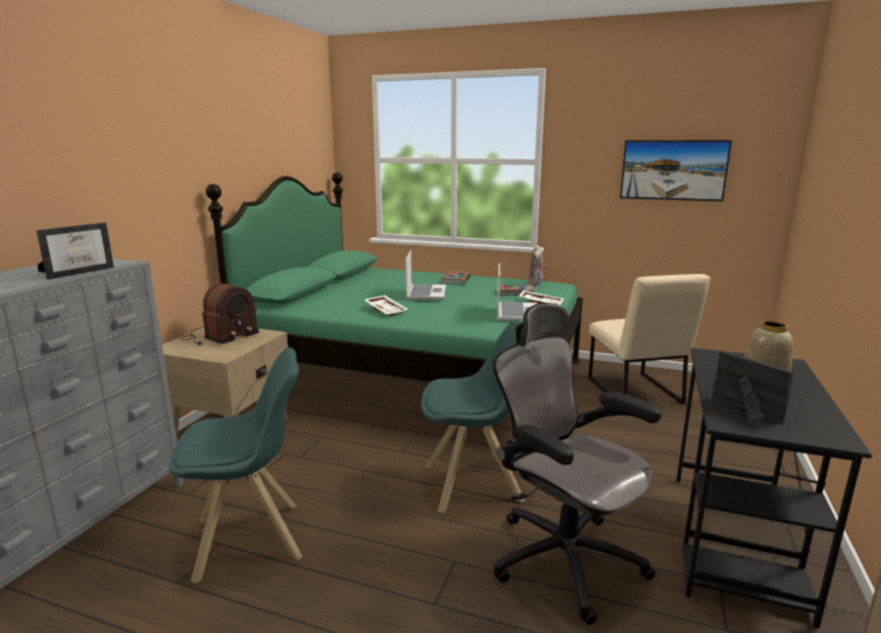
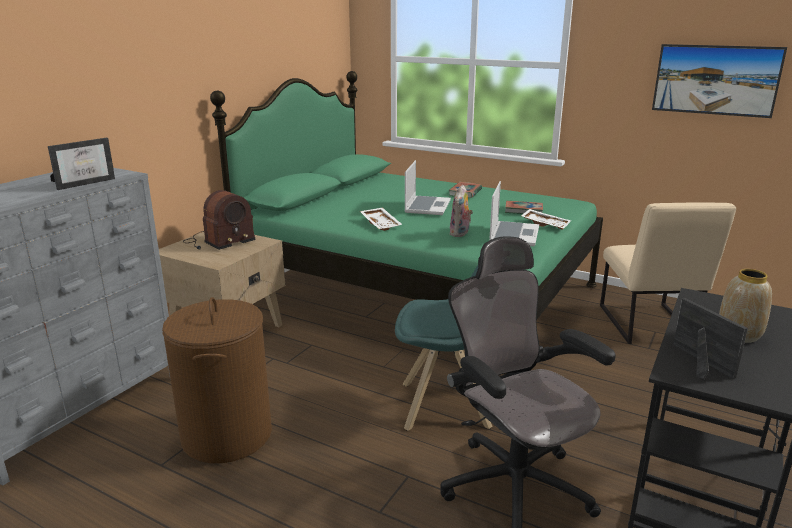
camera: 10 degrees right, 5 degrees up
(250, 540) = (227, 435): turquoise chair -> brown laundry basket
(536, 284) = (550, 201): plush toy -> plush toy (460, 233)

